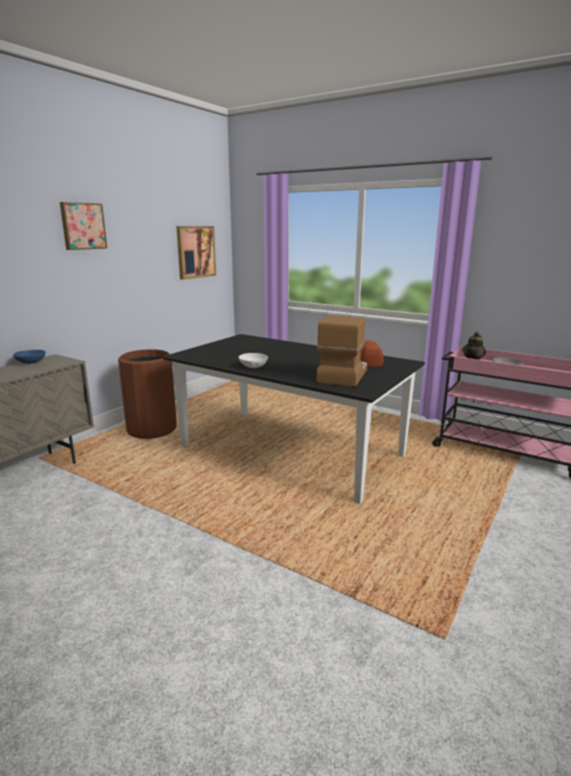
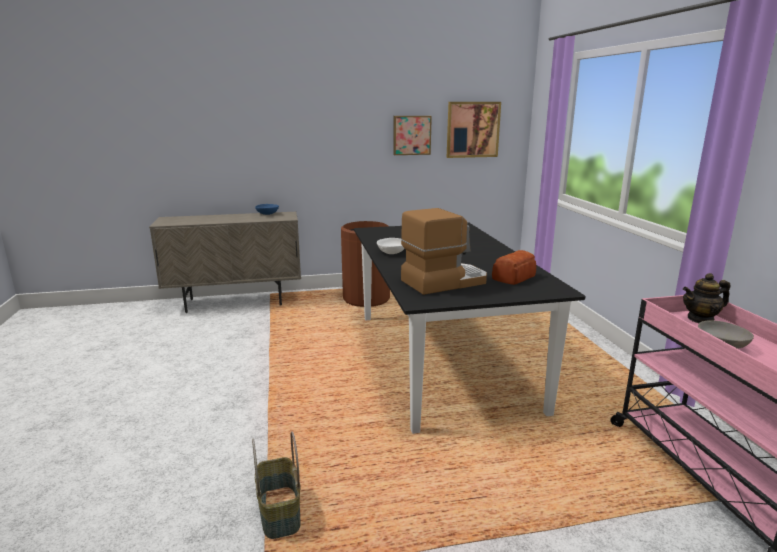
camera: 45 degrees right, 0 degrees up
(82, 226) = (337, 101): picture -> picture (411, 135)
(378, 600) = (278, 512): none -> basket

